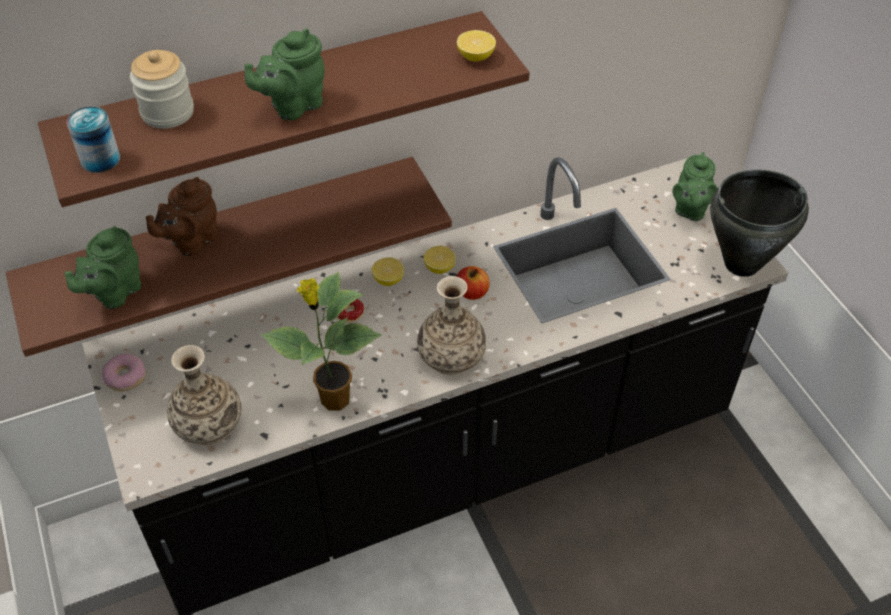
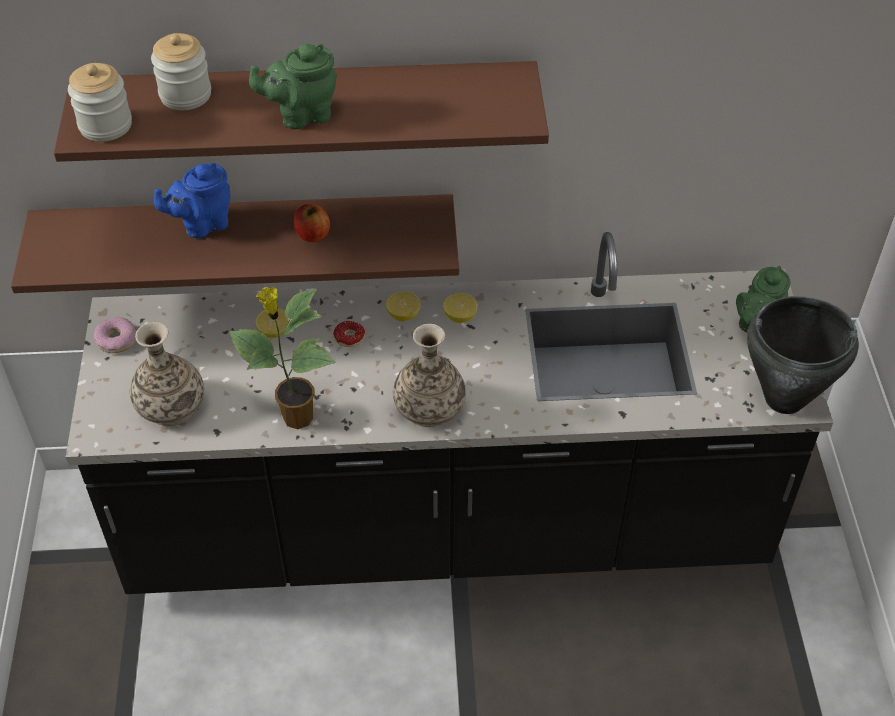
camera: 20 degrees right, 0 degrees up
(100, 159) = (105, 125): can -> jar
(114, 293) = (112, 255): green teapot -> none
(191, 241) = (202, 224): brown teapot -> blue teapot
(472, 292) = (481, 350): apple -> apple (312, 235)
(475, 57) = (502, 107): lemon -> lemon (274, 331)

